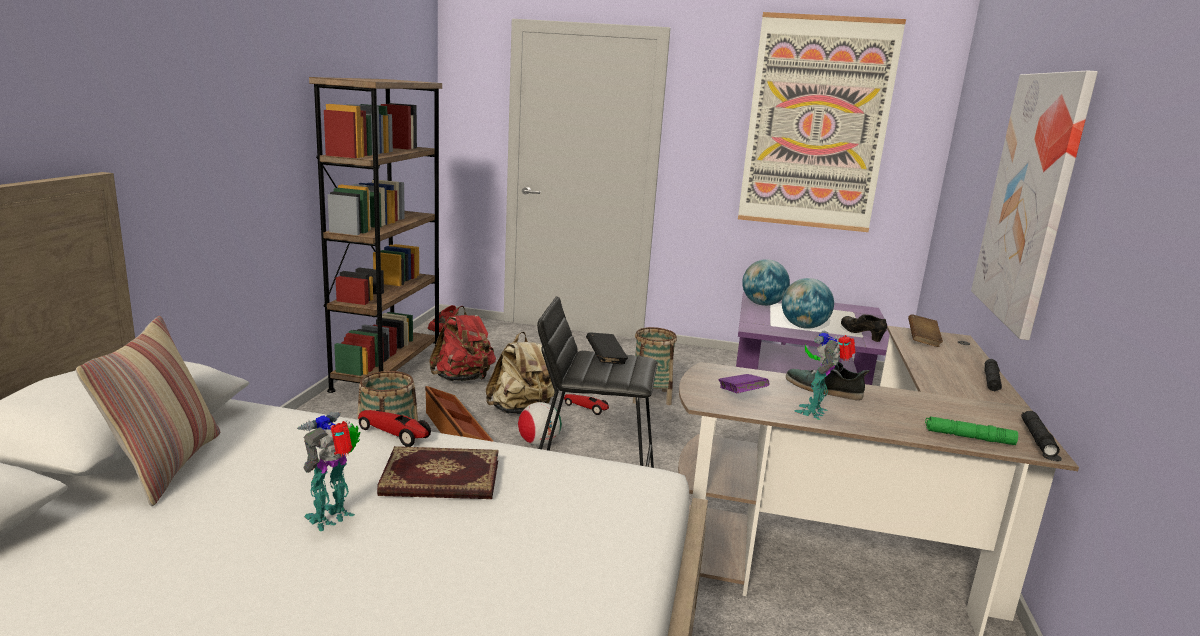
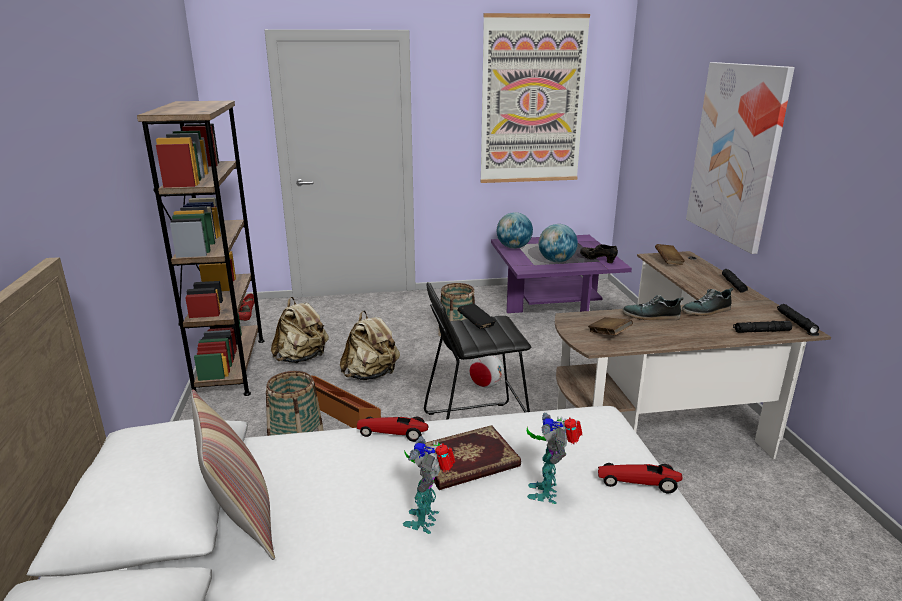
camera: 20 degrees left, 5 degrees up
(463, 379) = (302, 358): red backpack -> beige backpack
(538, 443) = (406, 399): football -> football (486, 385)
(586, 408) = (418, 360): toy car -> toy car (638, 483)
(741, 395) = (609, 335): purple book -> brown book
(815, 412) = (664, 336): toy robot -> toy robot (547, 491)
(912, 399) = (706, 311): none -> shoe
(968, 437) = (761, 331): green flashlight -> black flashlight

